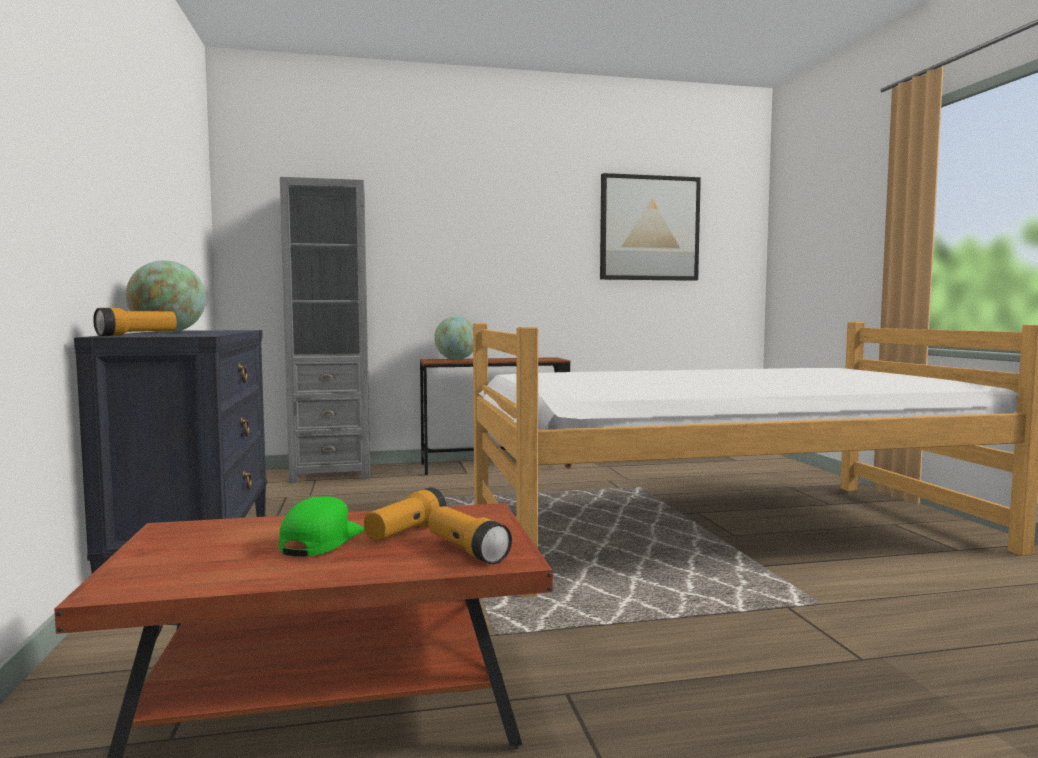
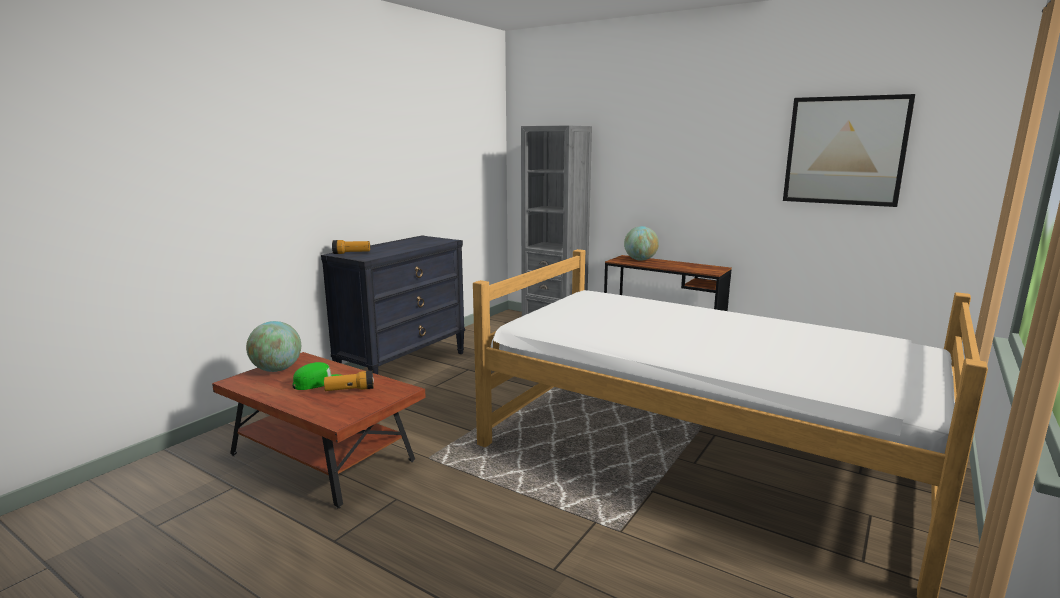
camera: 45 degrees right, 10 degrees up
(168, 332) = (391, 245): globe -> globe (277, 370)
(467, 550) = (340, 409): flashlight -> none

